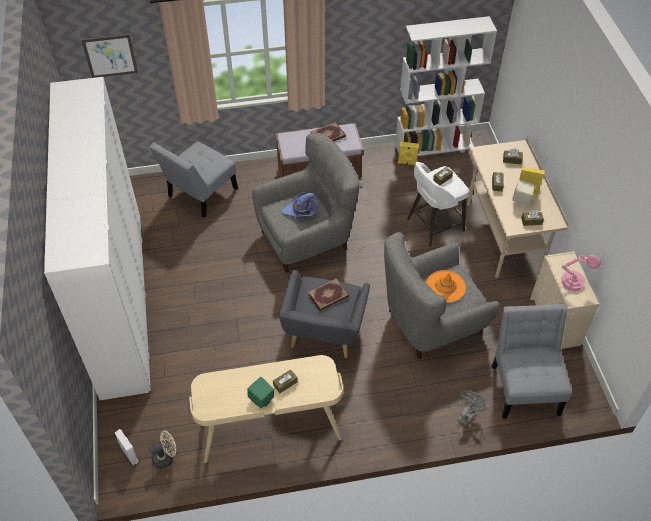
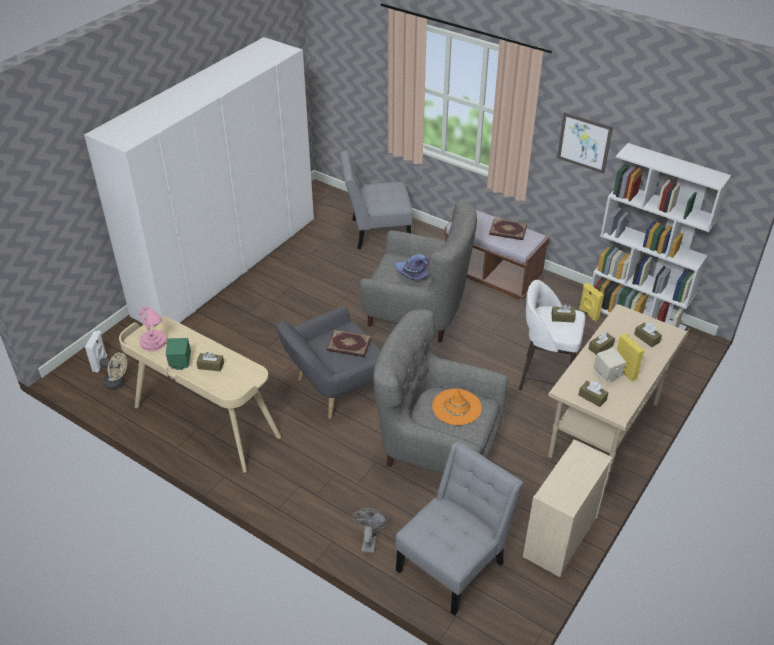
camera: 45 degrees right, 10 degrees down
(110, 56) = (347, 52): picture -> picture (584, 142)
(467, 414) = (369, 541): grey fan -> grey fan turned 75 degrees counterclockwise
(574, 282) = (573, 481): pink table lamp -> pink table lamp (154, 343)

